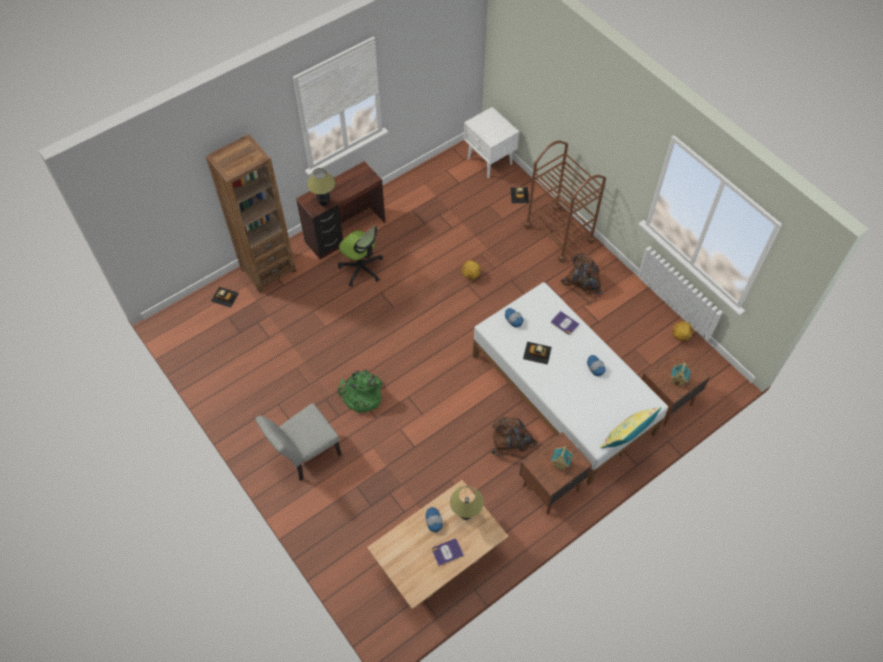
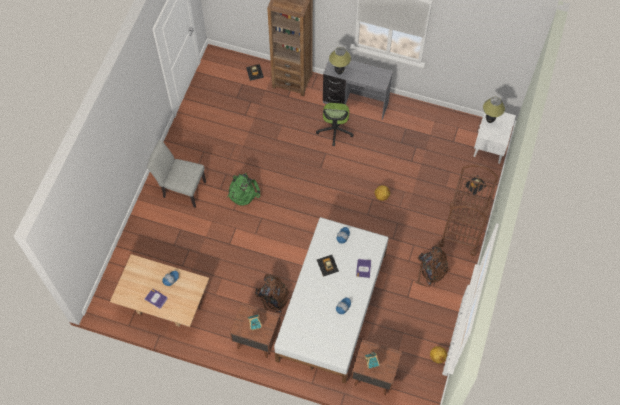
camera: 55 degrees right, 5 degrees up
(346, 232) = (355, 103): brown desk -> grey desk
(466, 515) = (186, 294): table lamp -> table lamp (489, 120)
(626, 438) = (302, 355): yellow pillow -> none

